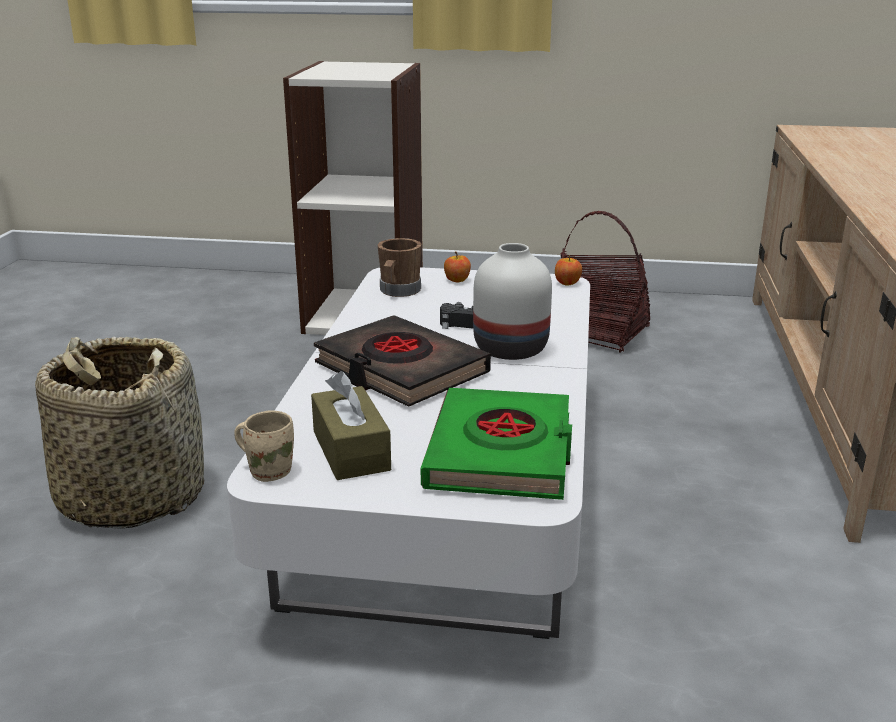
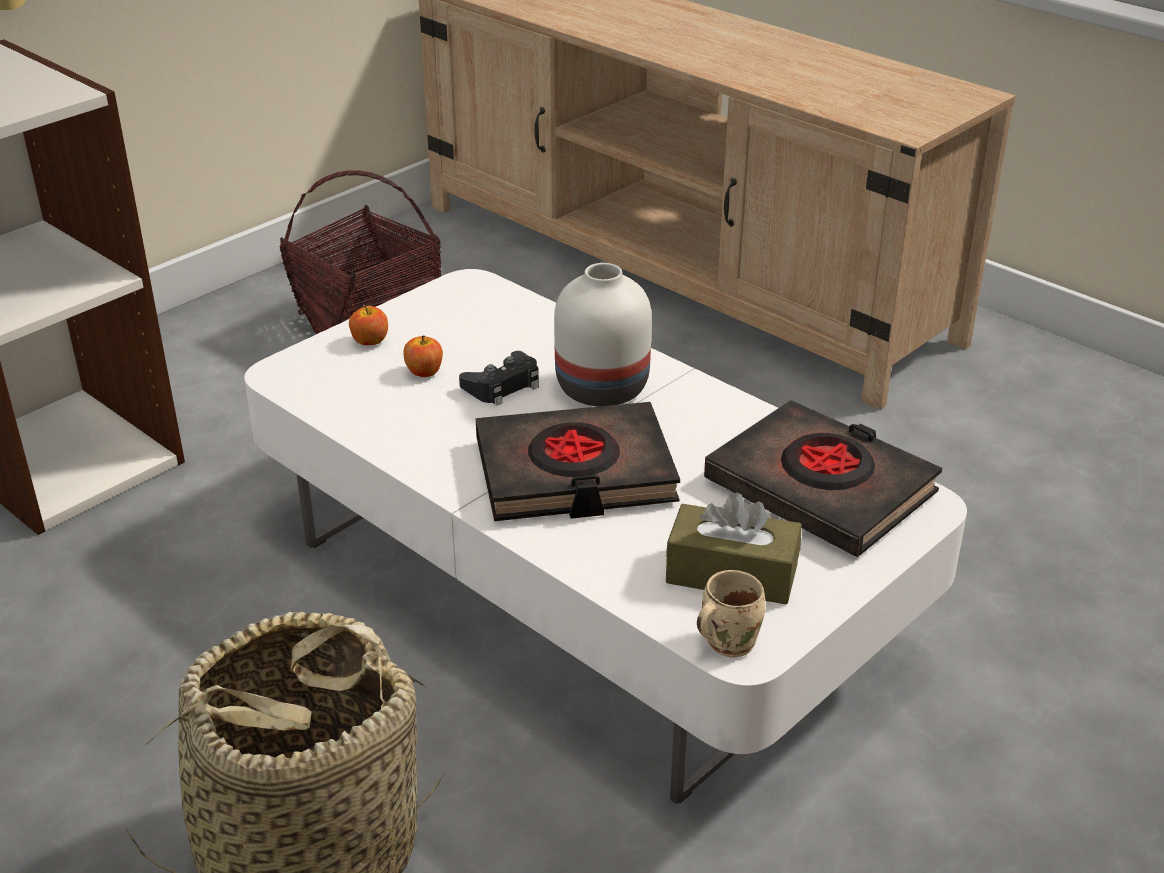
camera: 55 degrees left, 10 degrees up
(398, 291) = (349, 391): brown mug -> none
(501, 453) = (821, 488): green book -> black book
(567, 283) = (475, 283): apple -> apple (424, 372)

